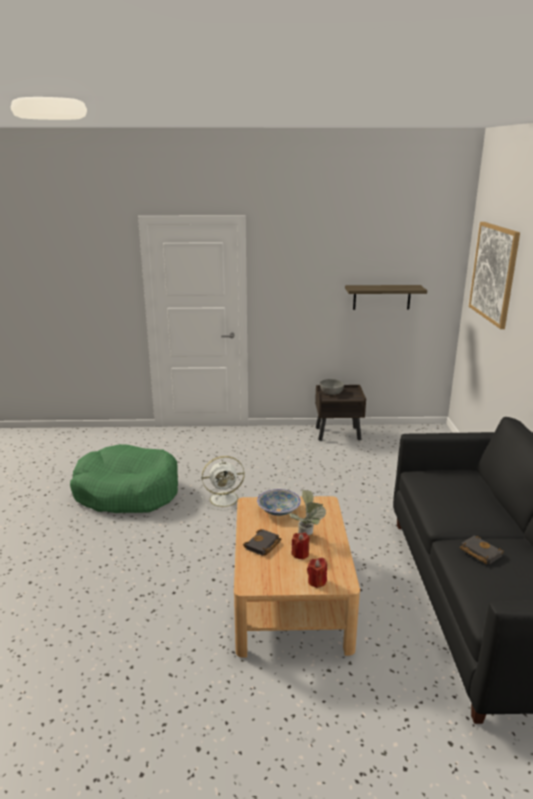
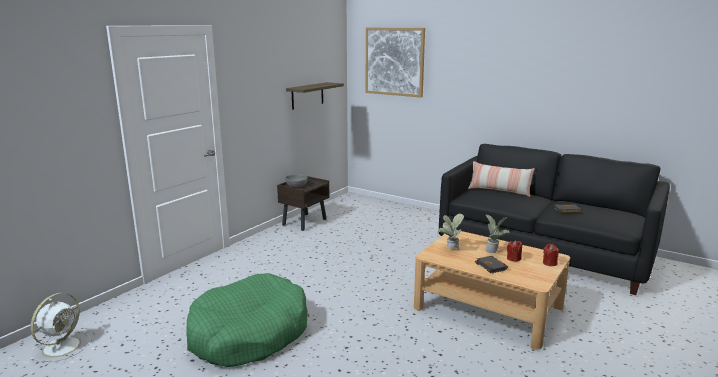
camera: 55 degrees left, 5 degrees down
(225, 499) = (332, 291): white fan -> white fan (63, 346)
(278, 510) = (450, 249): bowl -> potted plant
(477, 488) = (499, 191): none -> pillow

